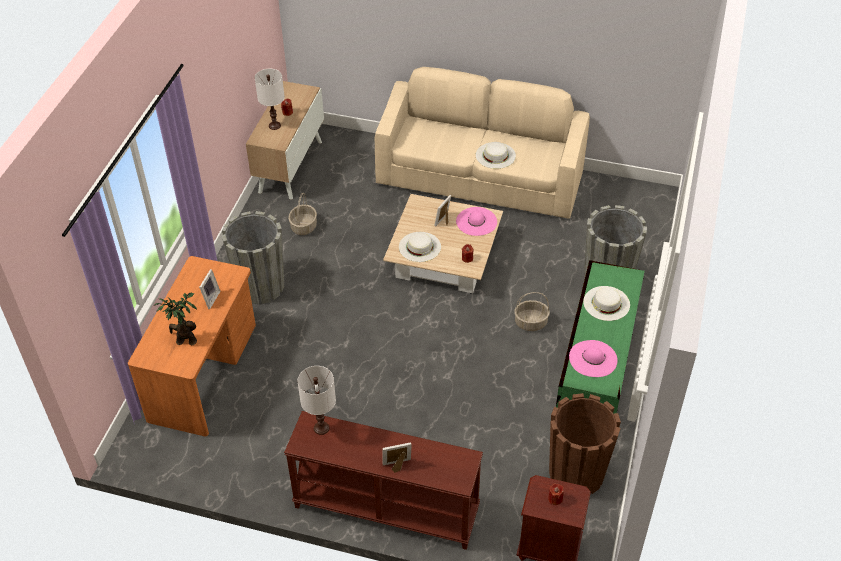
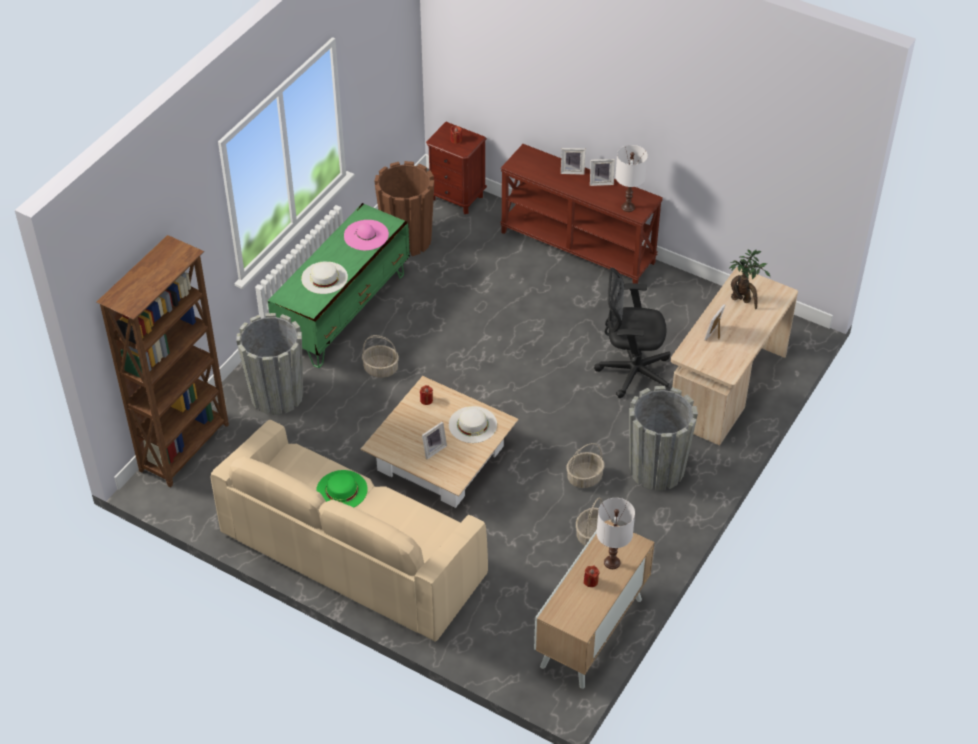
camera: 165 degrees left, 0 degrees up
(204, 373) = (726, 388): orange desk -> beige desk
(298, 370) = (631, 372): none -> black office chair
(320, 267) = (584, 478): none -> basket
(360, 457) = (601, 182): none -> picture frame
(476, 221) = (397, 441): pink hat -> none
(495, 155) = (341, 490): white hat -> green hat
(652, 224) = (186, 447): none -> brown bookcase

